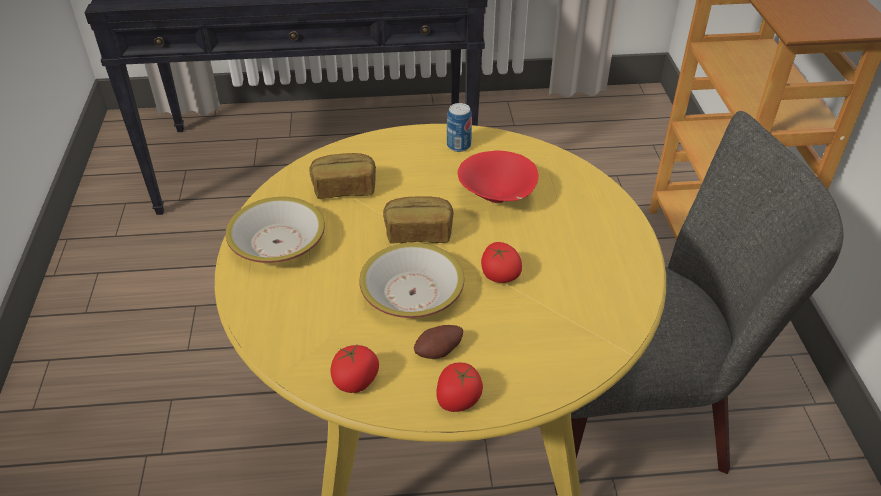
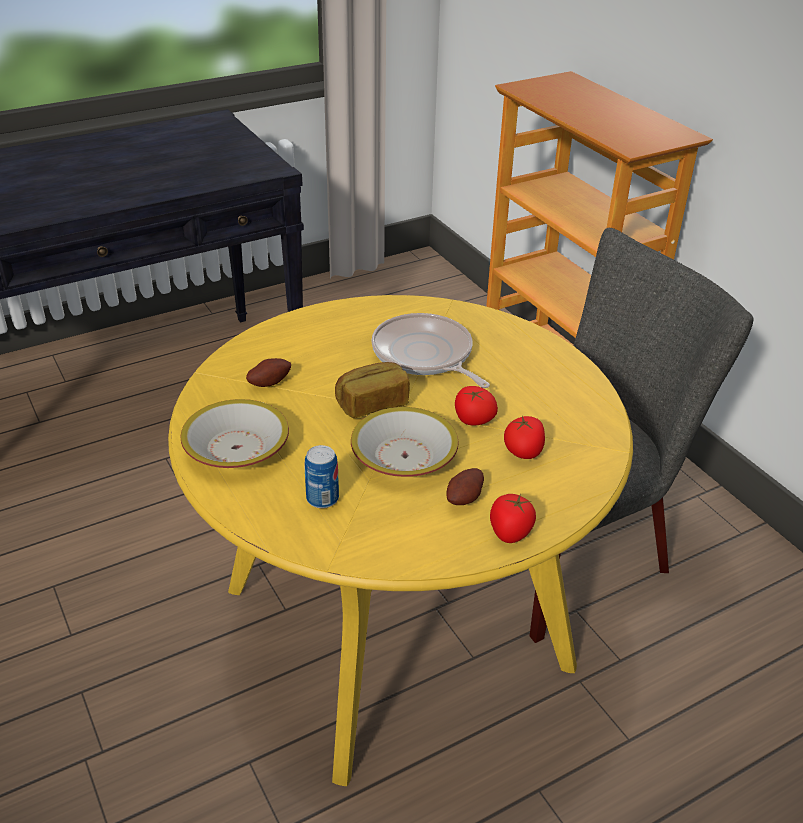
camera: 25 degrees left, 5 degrees down
(344, 188) = (269, 382): bread -> potato
(356, 381) = (406, 546): tomato -> tomato (523, 452)
(458, 146) = (355, 318): can -> can (322, 499)
(497, 199) = (425, 356): red bowl -> frying pan

